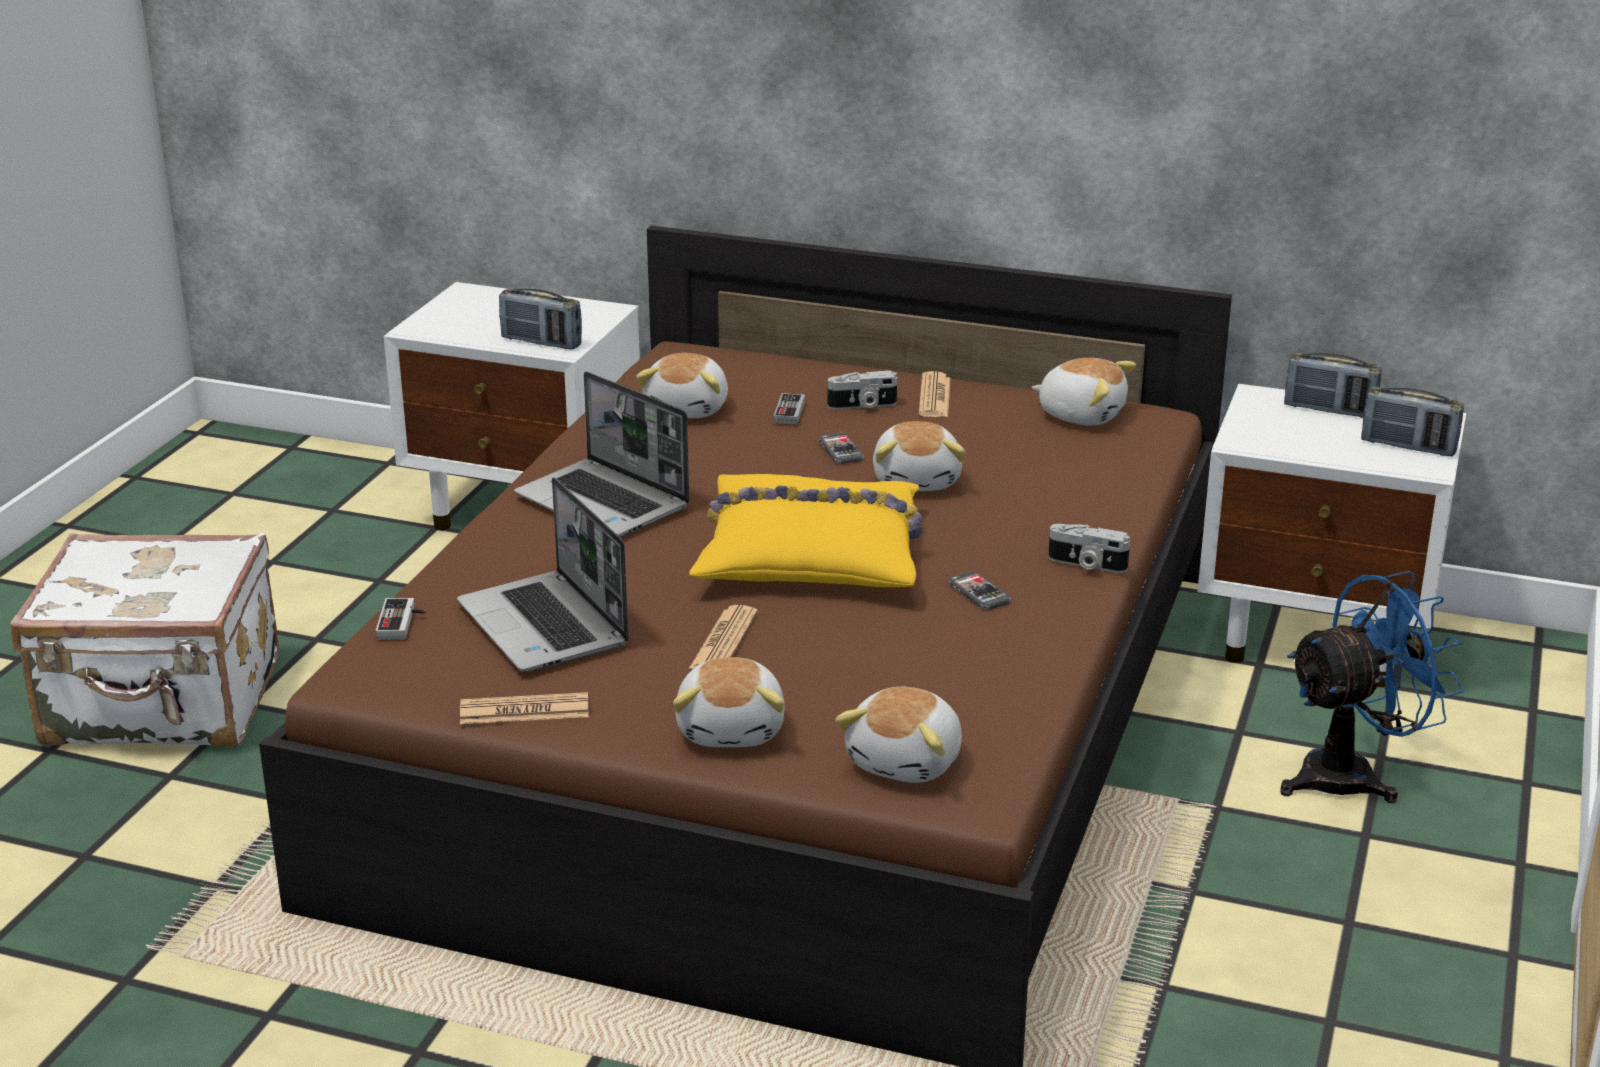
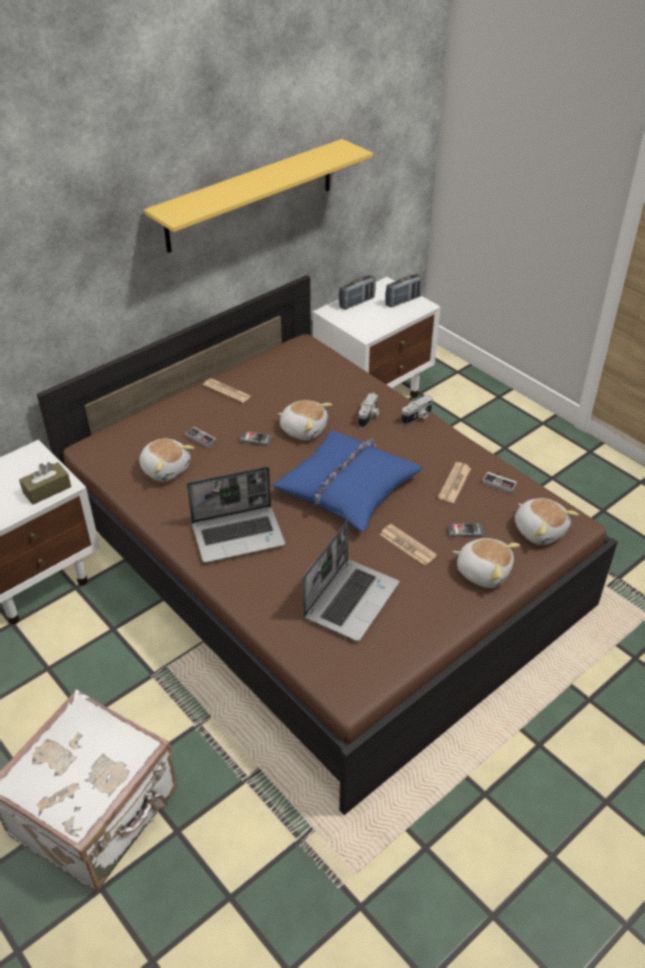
camera: 60 degrees left, 15 degrees up
(402, 622) = (307, 652): game controller -> game controller (500, 482)
(524, 711) = (425, 635): newspaper -> newspaper (454, 483)
(541, 342) = (47, 490): radio -> brown tissue box
(546, 626) = (351, 599): laptop -> laptop turned 60 degrees counterclockwise
(812, 554) = (347, 487): yellow pillow -> blue pillow
(862, 406) = (215, 415): camera -> camera (369, 417)
(979, 593) = (418, 455): phone -> phone (465, 531)
(1082, 414) = (284, 360): plush toy -> none
(1125, 73) = (250, 195): none -> yellow shelf
(1353, 775) = (467, 431): blue fan -> none

